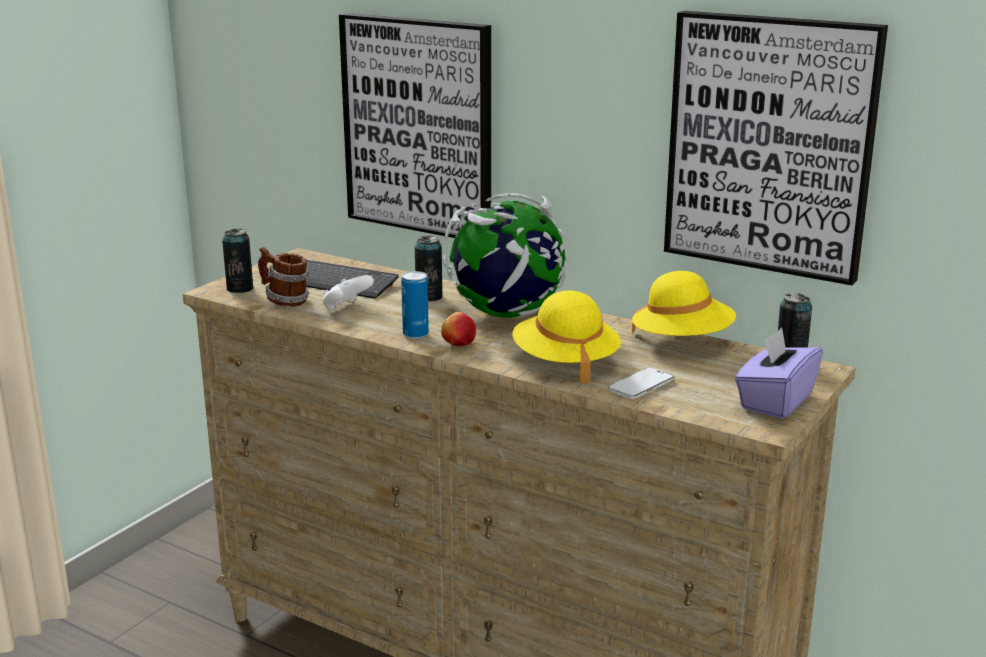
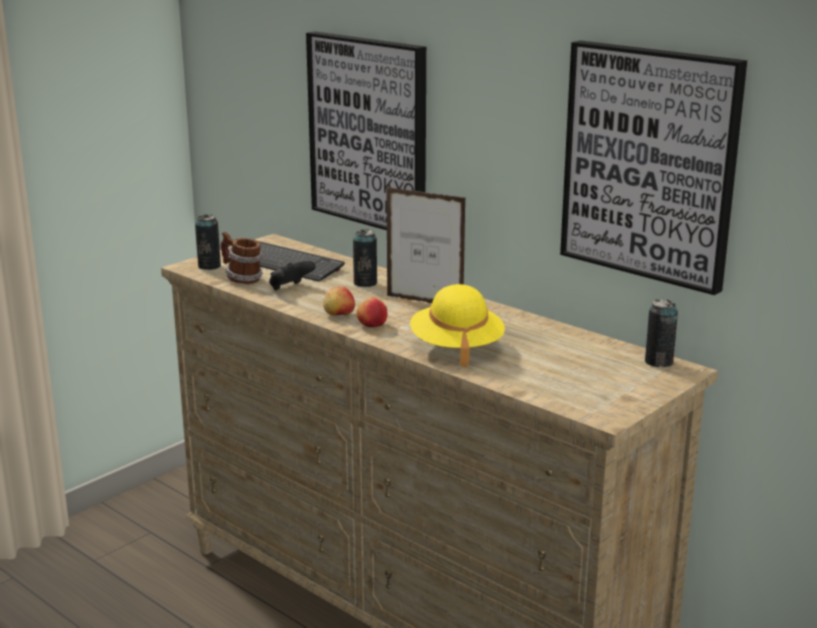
camera: 10 degrees right, 0 degrees up
(346, 308) = (290, 288): white game controller -> black game controller
(415, 334) = (339, 315): can -> apple
(506, 314) = (424, 302): globe -> picture frame
(641, 386) = (513, 372): phone -> none
(682, 341) = (570, 336): yellow hat -> none
(775, 401) = (626, 395): purple tissue box -> none

